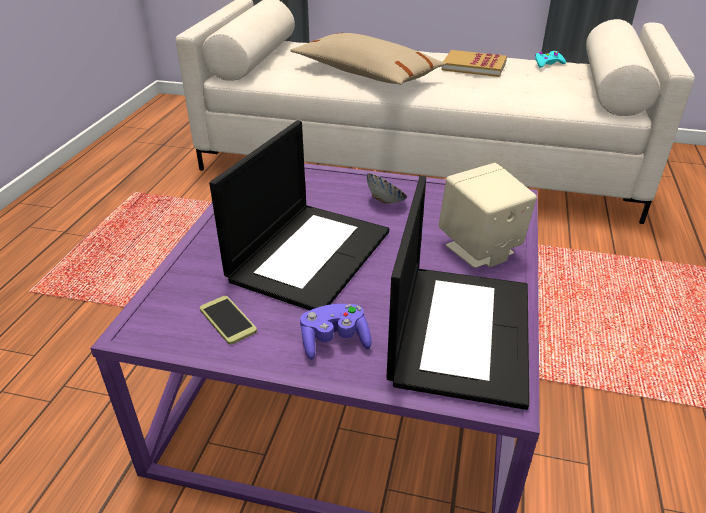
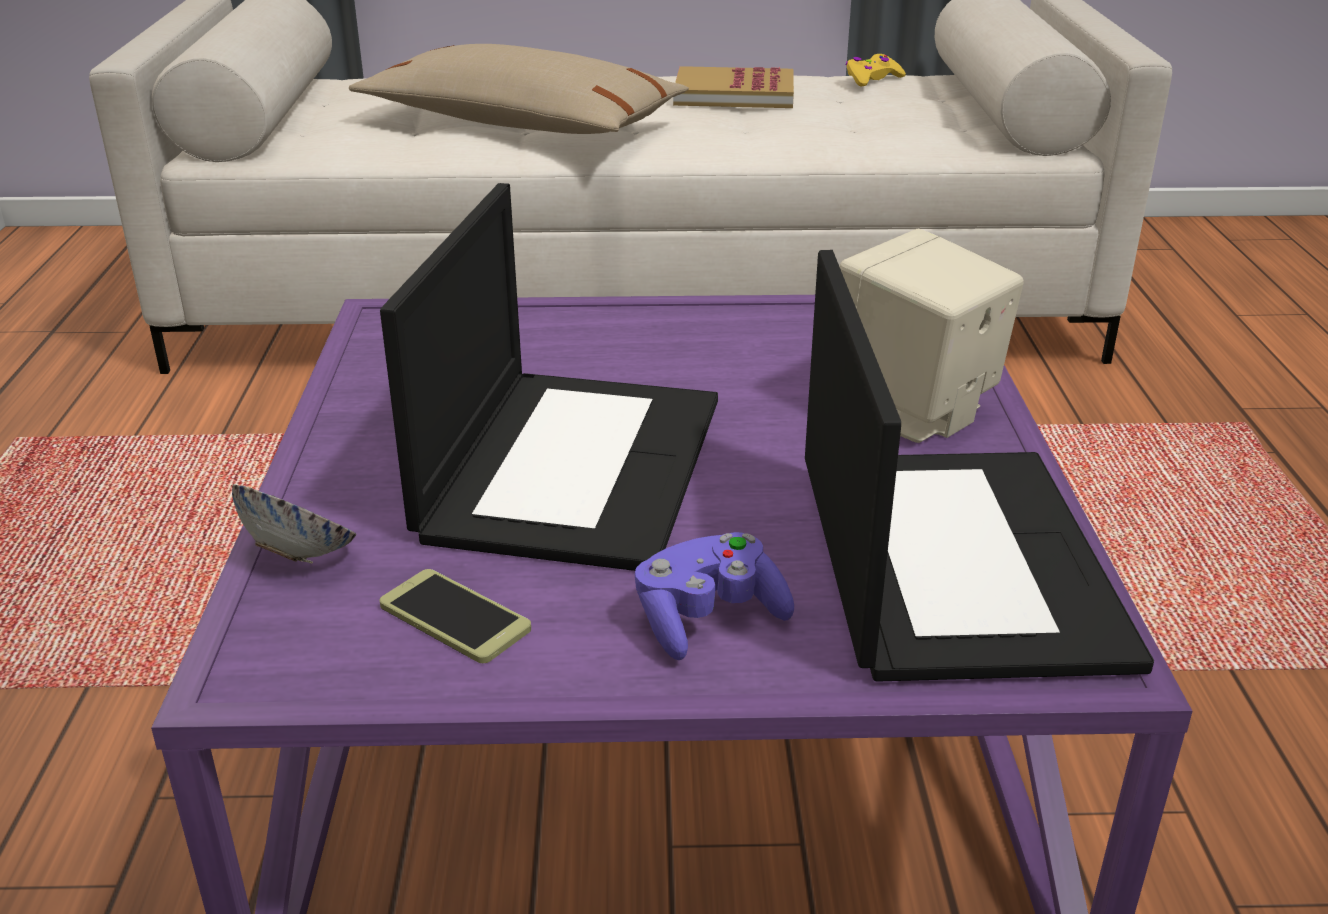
camera: 15 degrees left, 5 degrees down
(385, 202) = (681, 349): bowl -> bowl (300, 555)
(548, 63) = (872, 79): turquoise game controller -> yellow game controller

